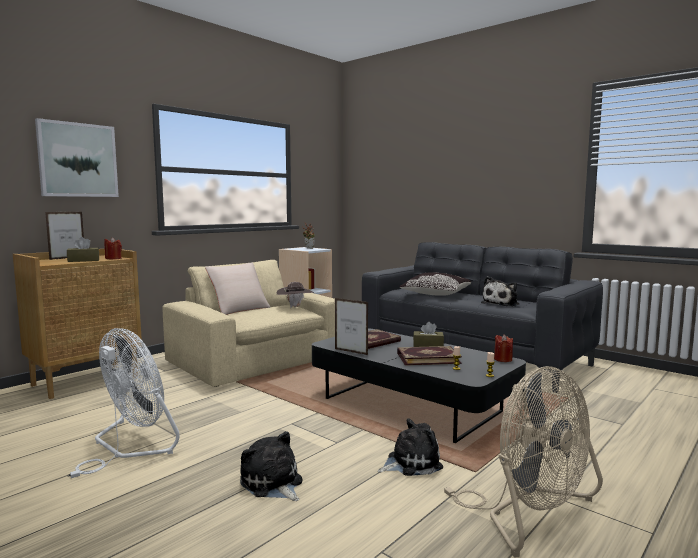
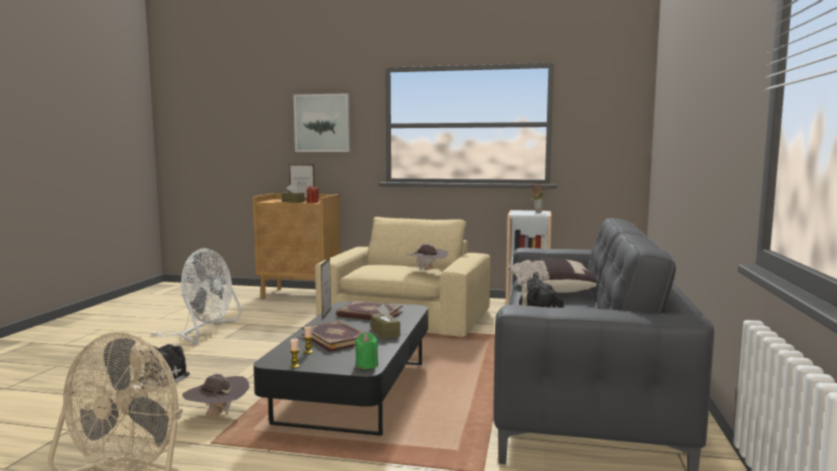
camera: 60 degrees right, 0 degrees up
(239, 309) = (397, 263): beige pillow -> none
(411, 463) = (217, 414): plush toy -> brown hat
(503, 359) = (366, 365): red candle -> green candle

